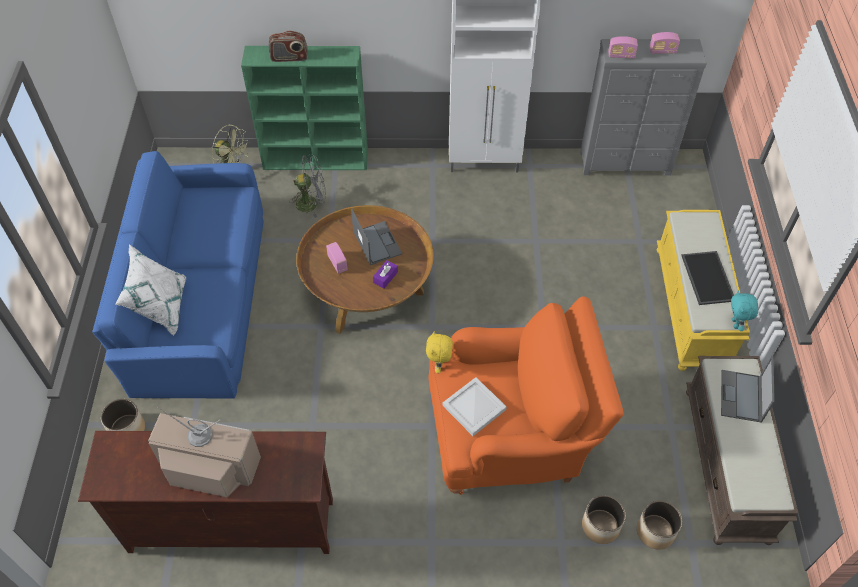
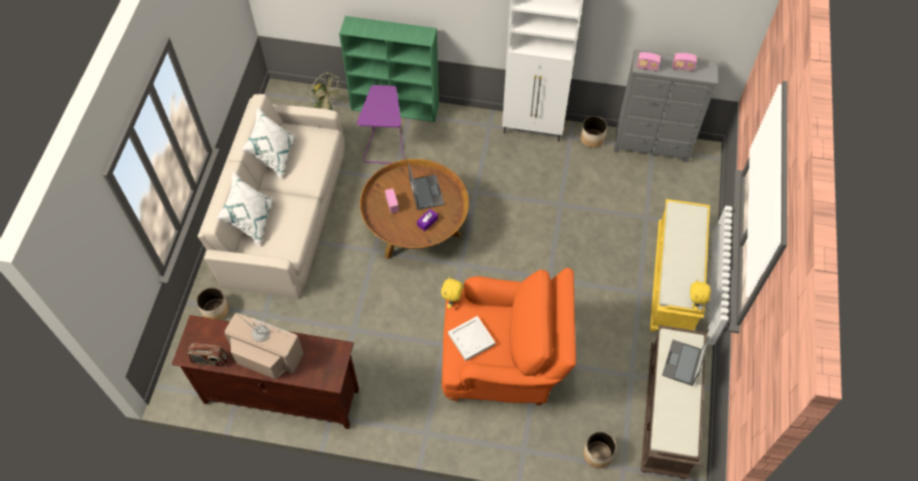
camera: 10 degrees right, 5 degrees up
(178, 226) = (273, 155): none -> white pillow
(198, 296) = (283, 211): blue sofa -> beige sofa
(289, 58) = (378, 31): radio -> radio (210, 360)
(312, 203) = (385, 145): grey fan -> purple side table
(601, 526) = (557, 443): planter -> planter (592, 138)
(706, 277) = (682, 261): tray -> none
(736, 324) = (695, 304): turquoise plush toy -> yellow plush toy

